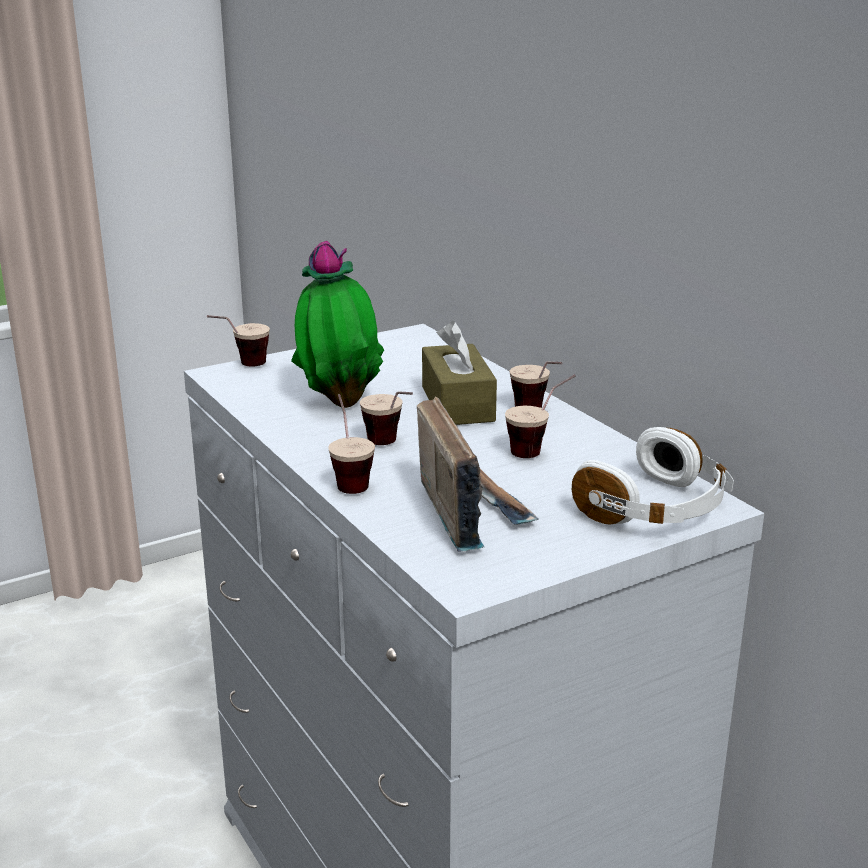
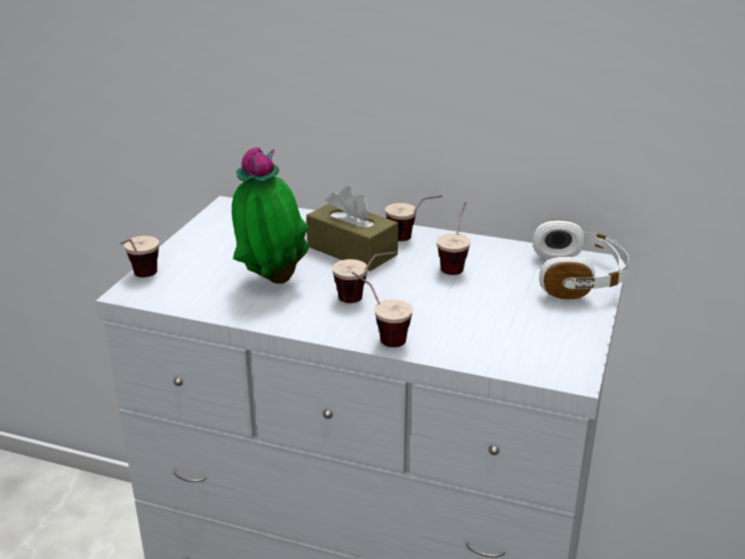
camera: 40 degrees left, 5 degrees up
(469, 511) = (489, 325): radio -> none

